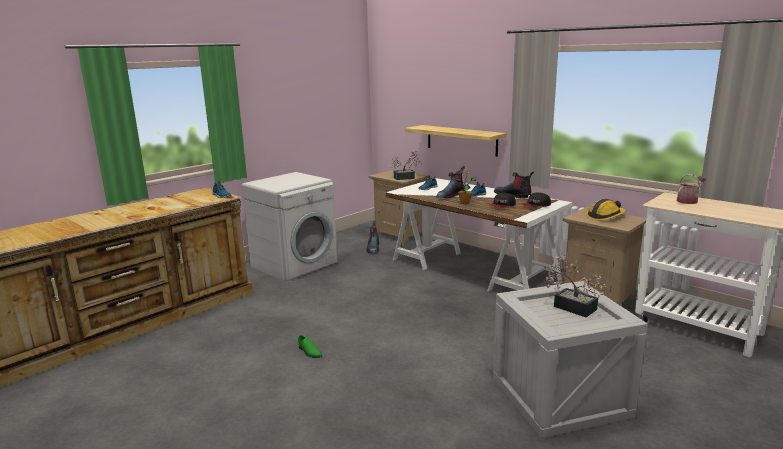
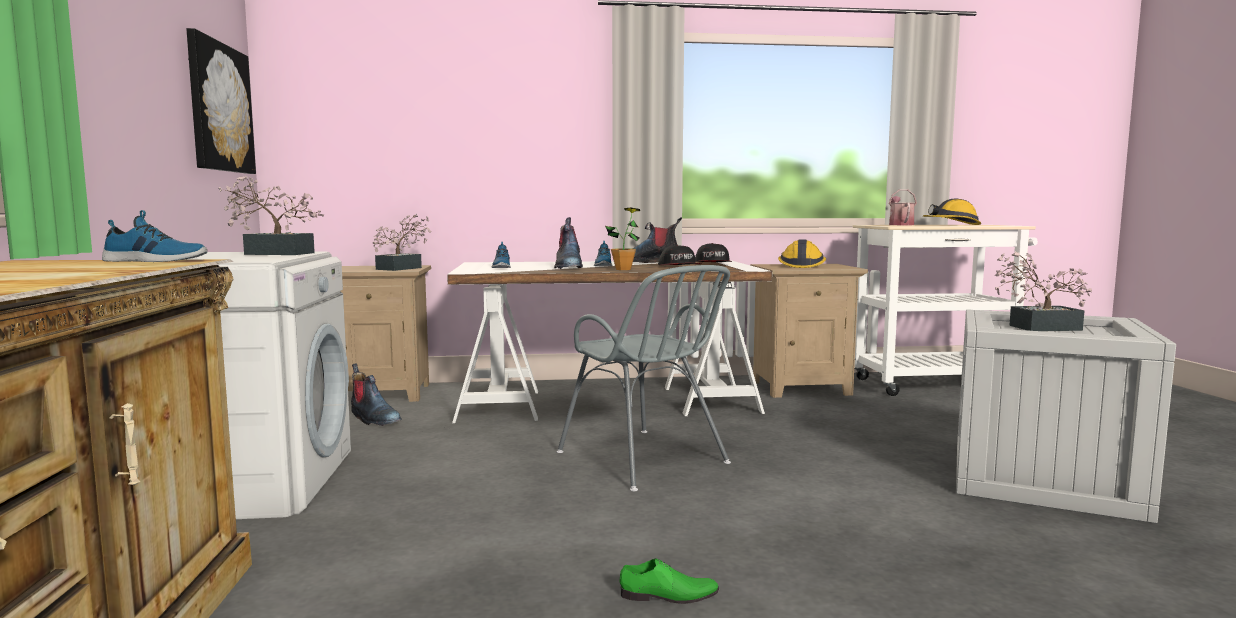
camera: 50 degrees left, 10 degrees down
(305, 180) = (273, 253): none -> potted plant
(341, 99) = (219, 107): none -> picture
(417, 305) = (645, 459): none -> grey chair
(461, 140) = (499, 192): shelf -> none
(731, 209) = (952, 225): none -> hard hat

